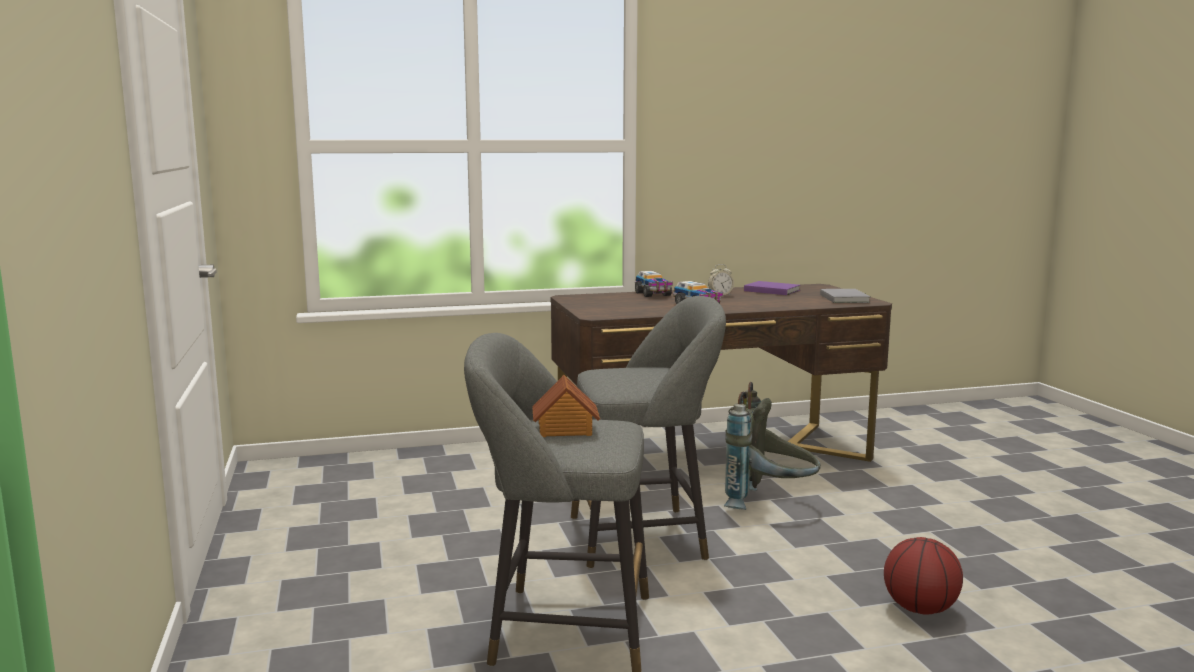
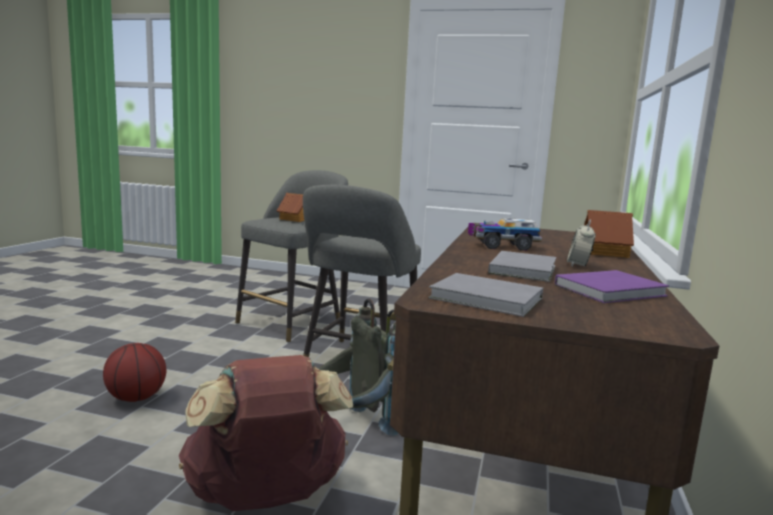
camera: 120 degrees right, 0 degrees up
(653, 294) = (605, 252): toy truck -> toy house
(763, 299) = (524, 269): none -> grey book
(889, 502) = (266, 498): none -> brown backpack

